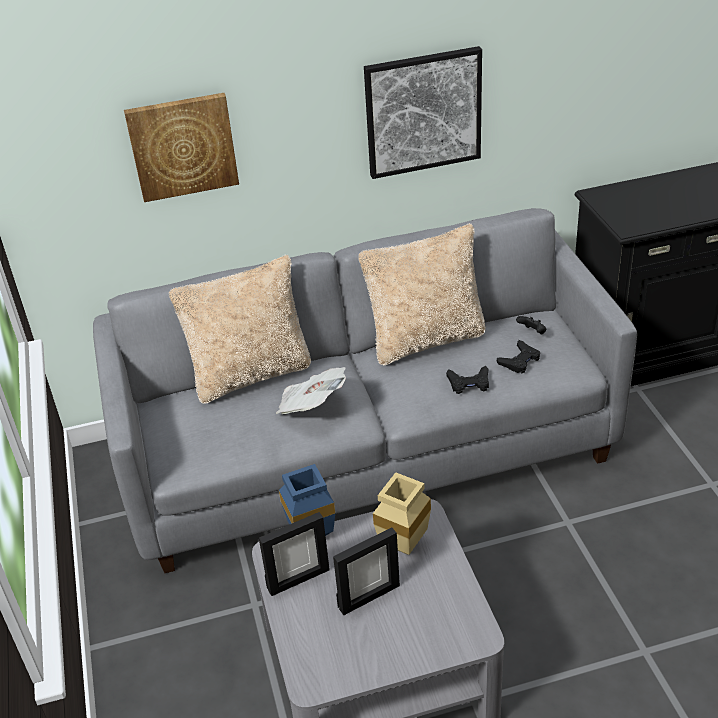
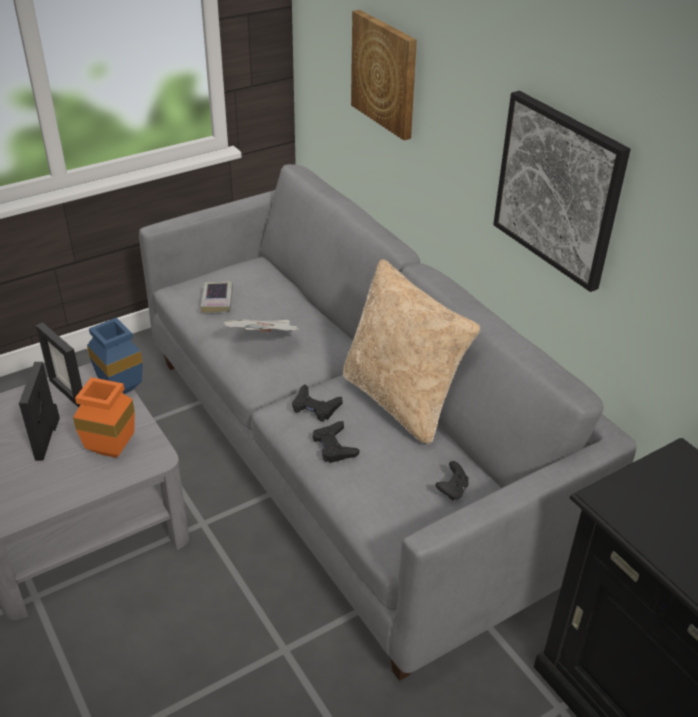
camera: 70 degrees right, 0 degrees up
(223, 434) = (217, 300): none -> book
(252, 377) = (303, 300): beige pillow -> none
(369, 596) = (47, 438): picture frame -> picture frame turned 45 degrees clockwise
(403, 543) = (115, 450): beige vase -> orange vase
(519, 361) = (388, 483): black game controller -> black game controller (315, 407)

